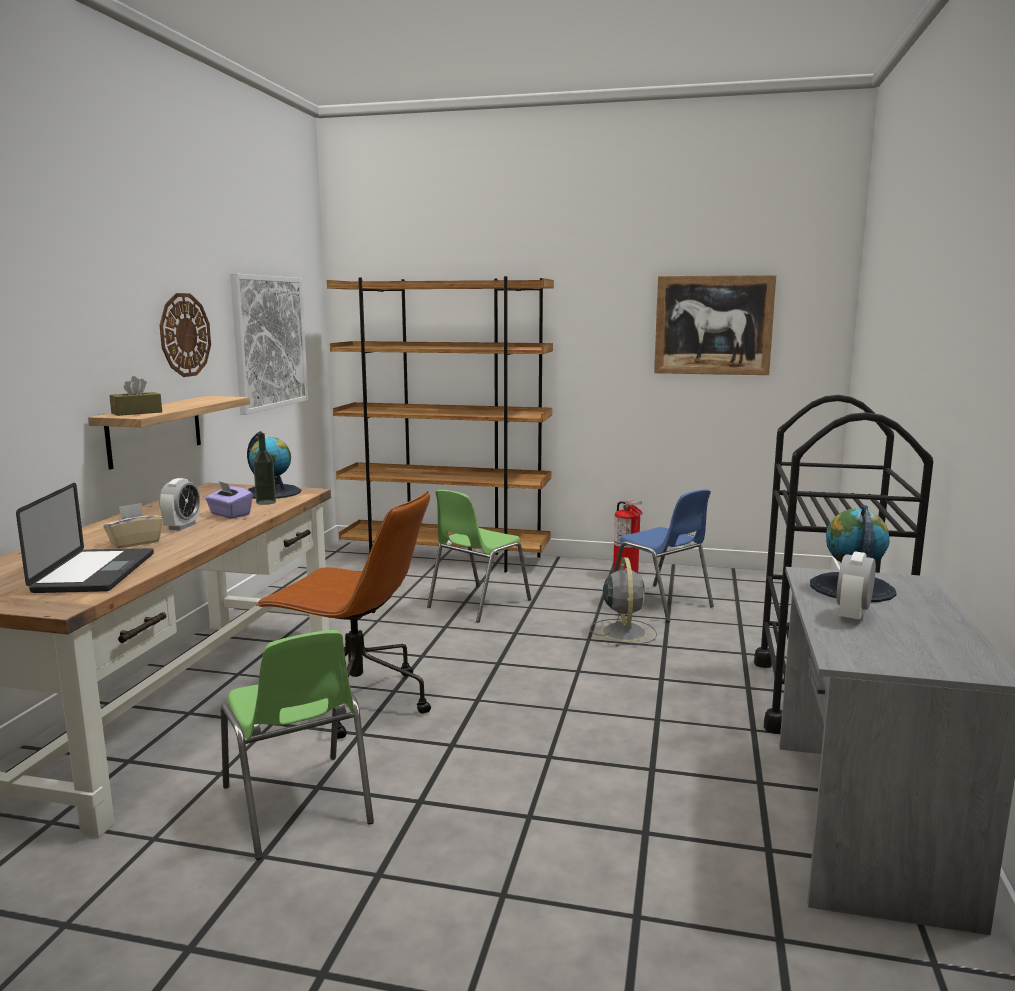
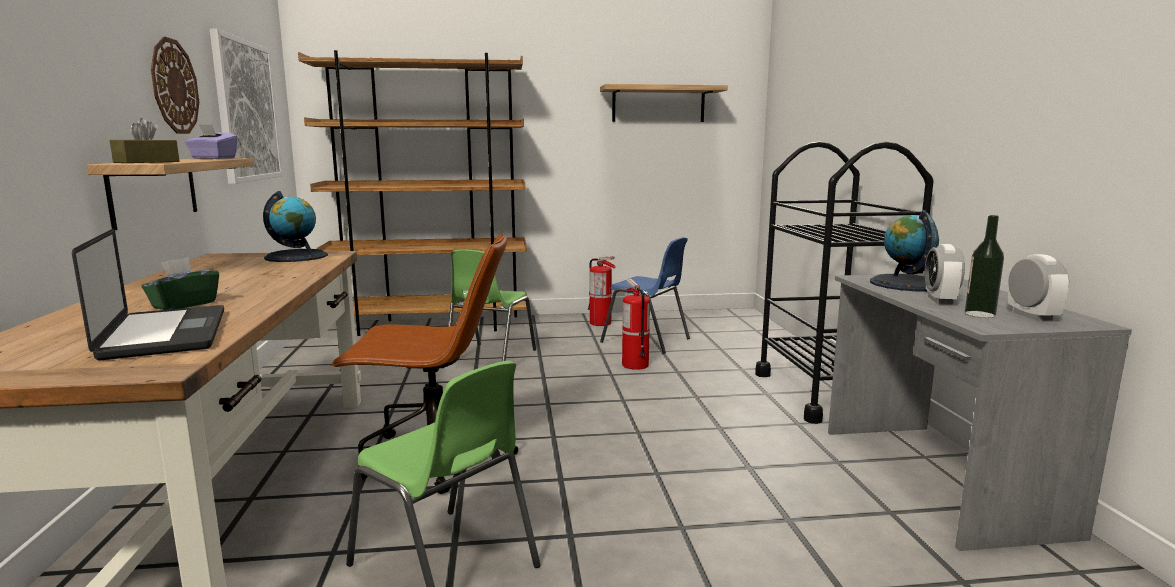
camera: 20 degrees left, 0 degrees up
(135, 543) = (184, 305): beige tissue box -> green tissue box
(182, 526) = (226, 288): alarm clock -> alarm clock (1032, 316)
(229, 514) = (271, 275): purple tissue box -> purple tissue box (213, 158)
(266, 502) = (300, 264): bottle -> bottle (979, 314)
(623, 631) = (635, 365): grey fan -> fire extinguisher
(713, 325) = (658, 104): picture -> shelf

